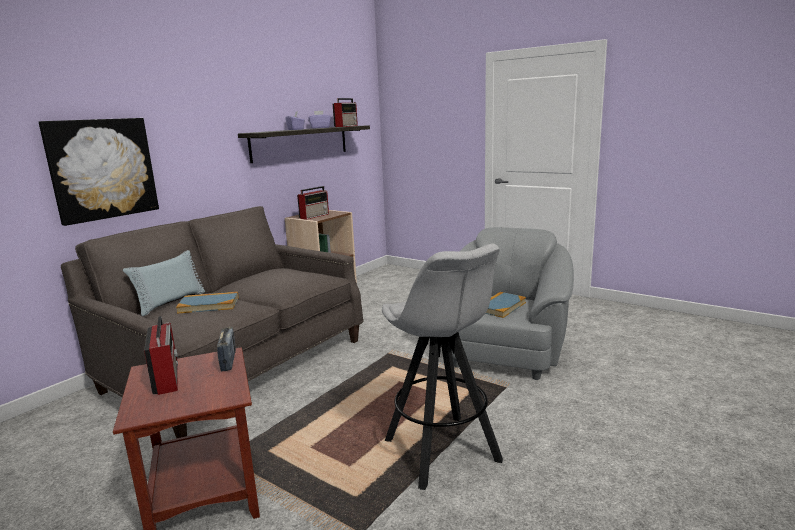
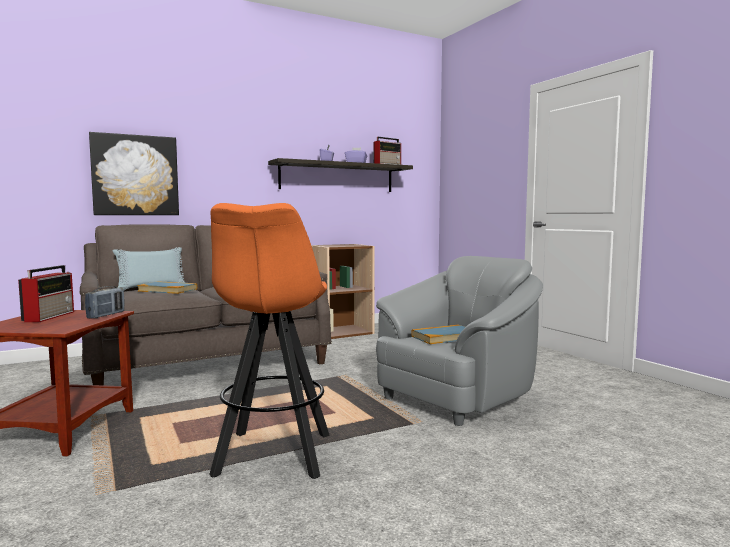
camera: 25 degrees right, 10 degrees down
(315, 216) = (336, 245): radio -> none
(443, 452) = (272, 456): grey stool -> orange stool

